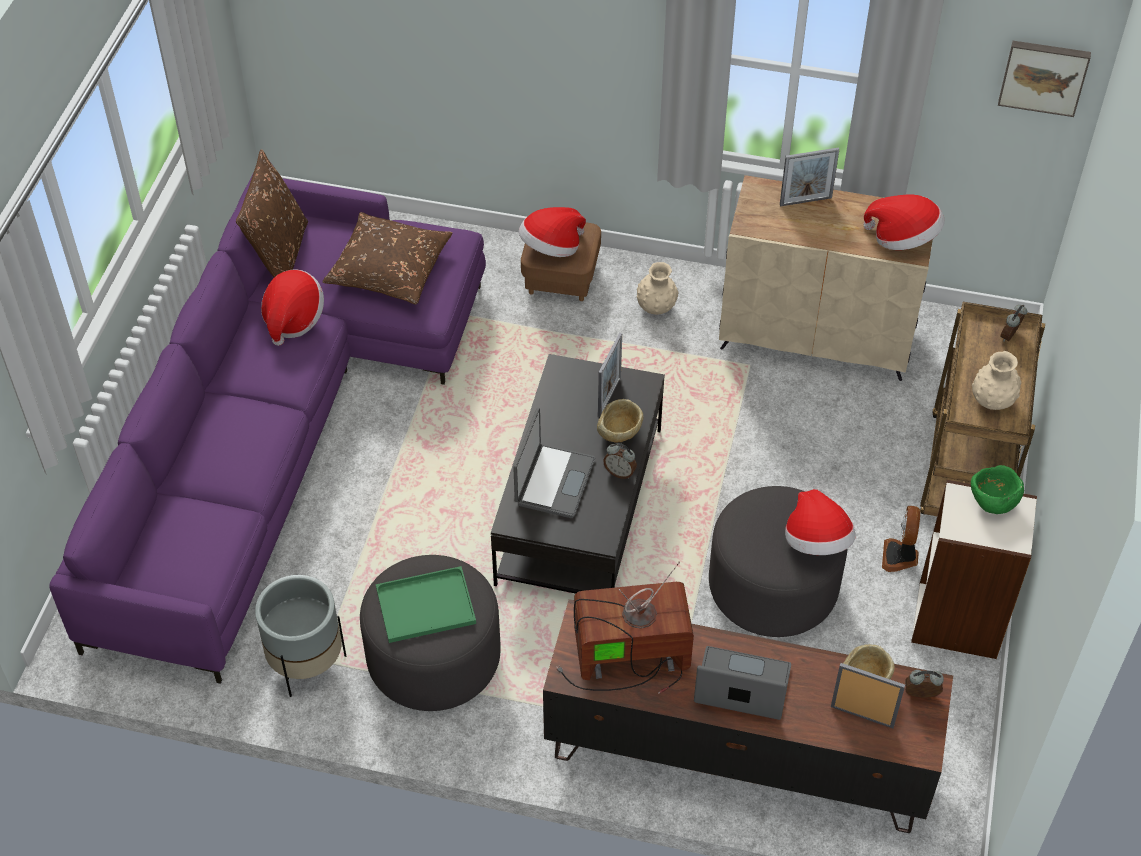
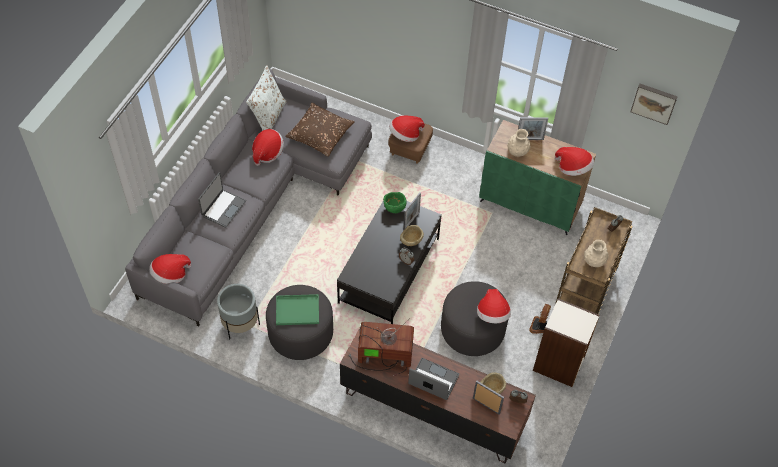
camera: 10 degrees right, 5 degrees up
(147, 583) = (170, 275): none -> hat
(279, 254) = (268, 117): brown pillow -> white pillow
(279, 427) = (253, 203): purple sofa -> grey sofa
(553, 481) = (373, 259): laptop -> laptop (223, 208)
(656, 308) = (453, 173): beige vase -> beige vase (517, 152)
(817, 337) = (530, 204): beige cabinet -> green cabinet
(992, 502) = (576, 314): green bowl -> green bowl (394, 208)

